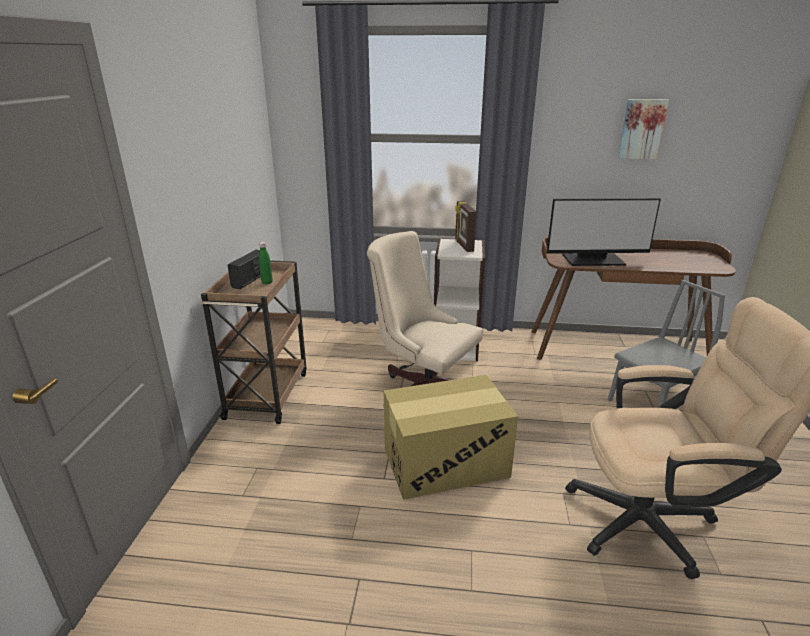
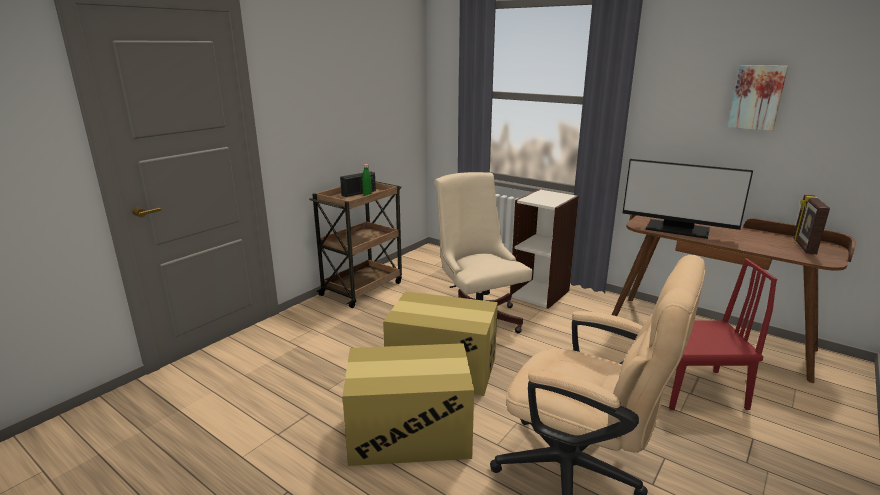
camera: 30 degrees right, 5 degrees down
(463, 246) = (552, 197): picture frame -> picture frame (803, 246)
(484, 551) = (409, 433): none -> cardboard box
(653, 404) = (694, 389): grey chair -> red chair

